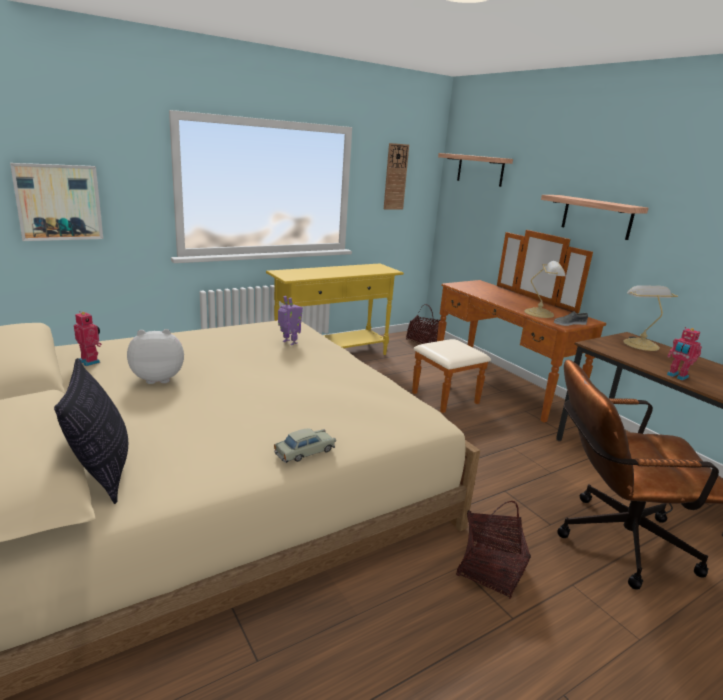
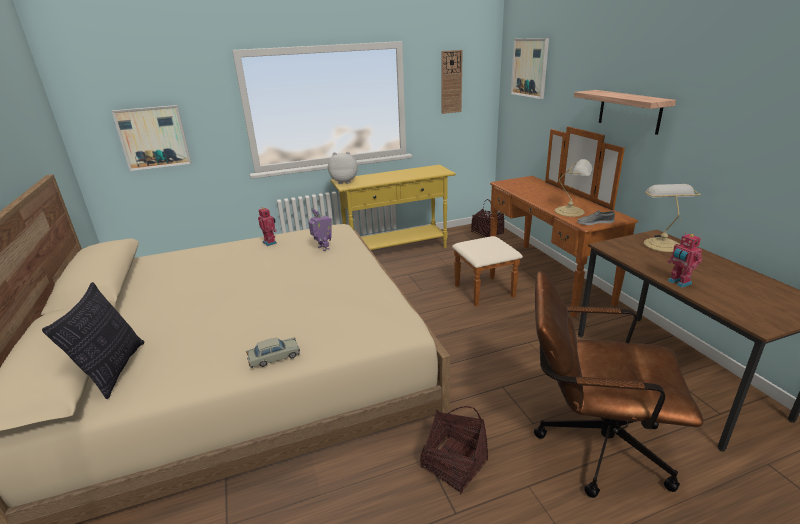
camera: 15 degrees right, 5 degrees up
(90, 361) = (159, 270): toy robot -> toy robot (270, 242)
(158, 378) = (200, 285): plush toy -> plush toy (344, 181)
(480, 170) = (530, 68): shelf -> picture

